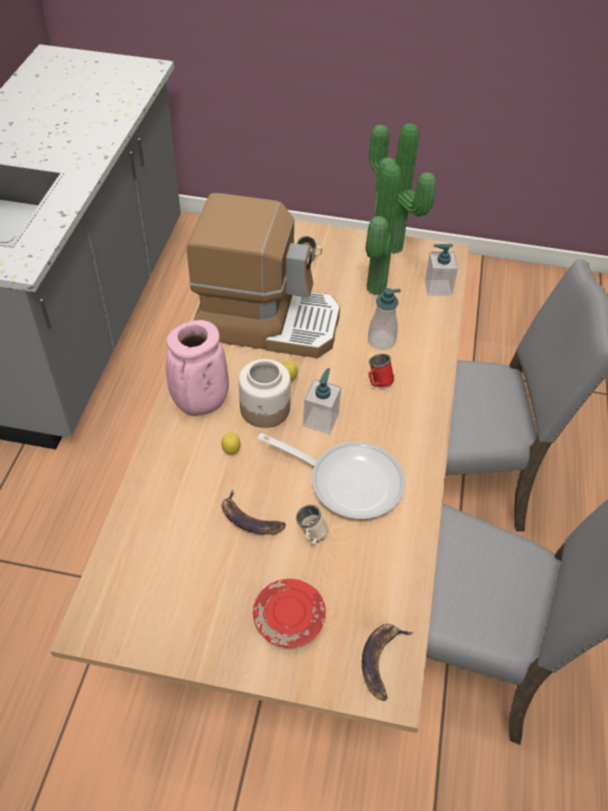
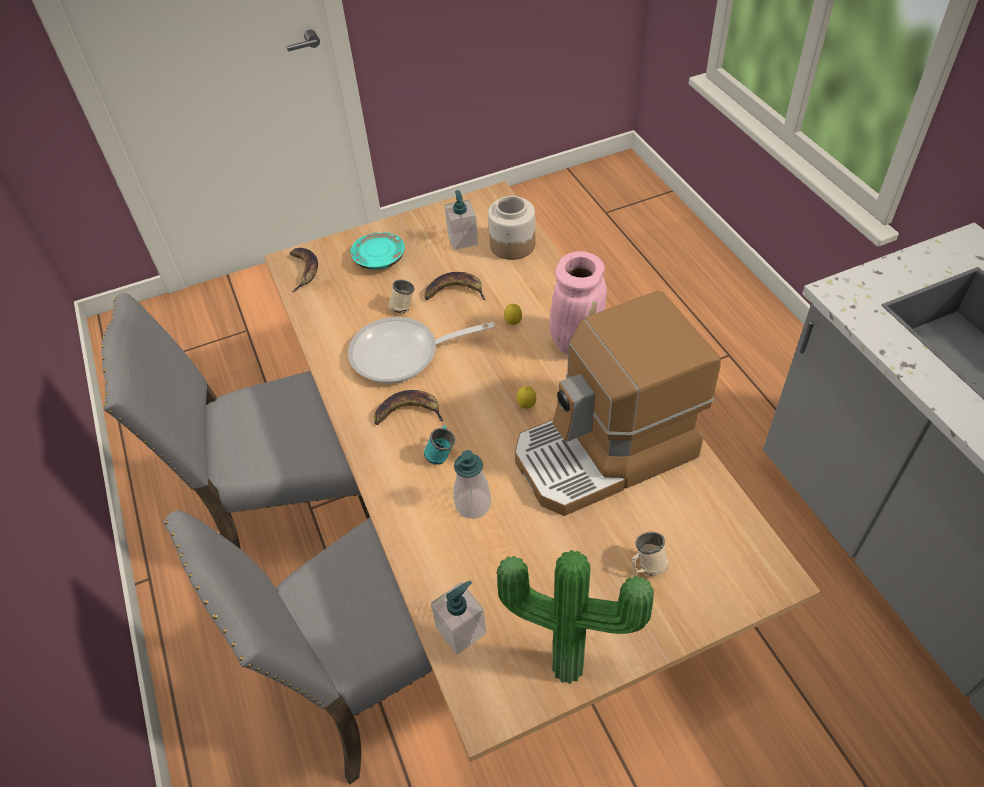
camera: 150 degrees right, 0 degrees up
(265, 409) = (520, 369): jar -> jar (512, 245)
(289, 619) = (379, 258): red plate -> turquoise plate
(321, 420) = (465, 388): soap dispenser -> soap dispenser (463, 240)
(372, 288) = (538, 573): potted plant -> none
(377, 382) = (441, 453): red mug -> turquoise mug
(380, 426) = (408, 412): none -> banana

